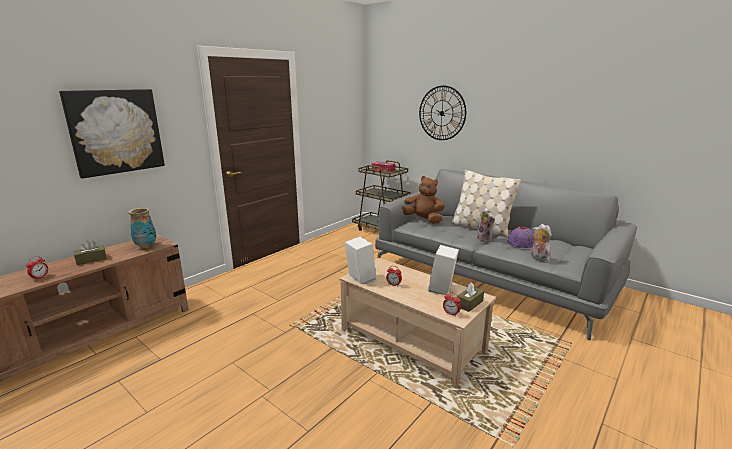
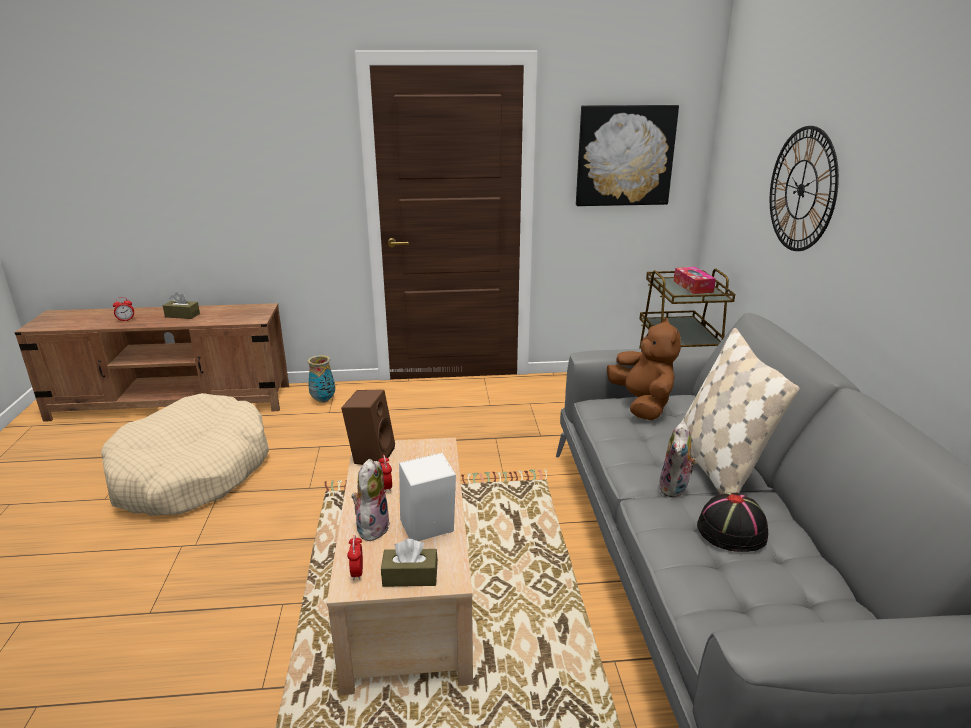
camera: 45 degrees right, 5 degrees up
(116, 131) = (237, 167): picture -> picture (624, 156)
(146, 246) = (240, 316): vase -> vase (323, 400)
(190, 364) = (191, 472): none -> beige dog bed
(359, 278) = (371, 455): white speaker -> brown speaker
(522, 242) = (732, 530): purple hat -> black hat
(538, 259) = (690, 579): plush toy -> plush toy (371, 527)

